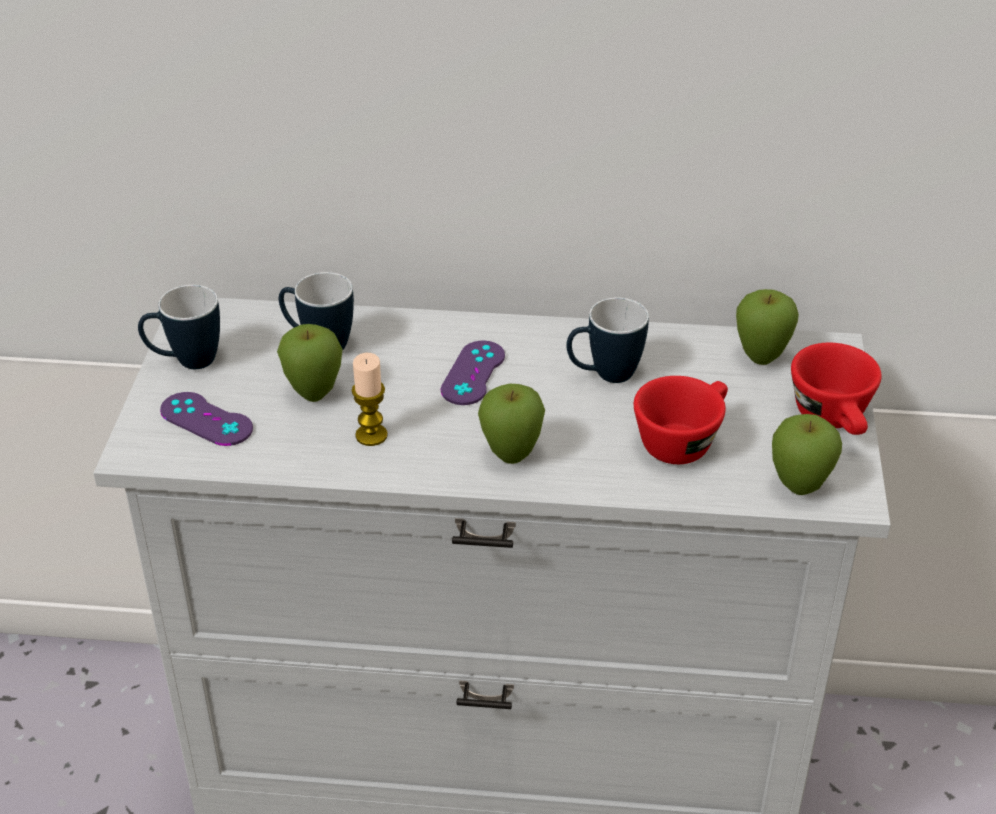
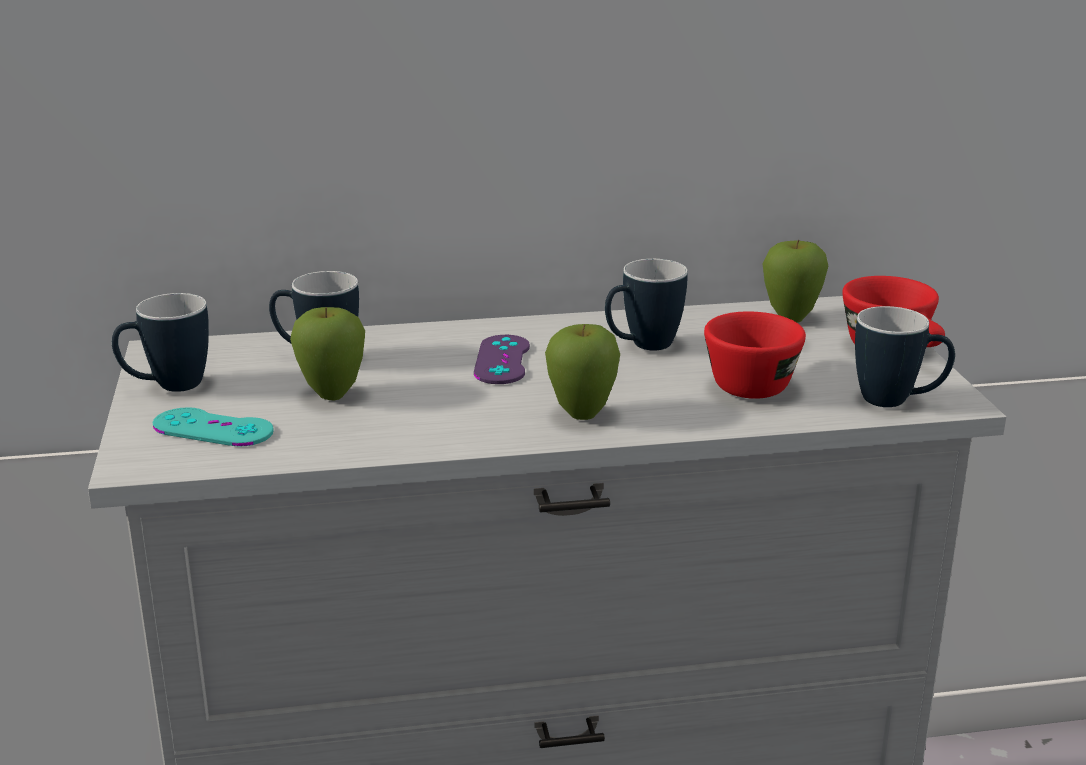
camera: 15 degrees left, 15 degrees down
(206, 419) = (213, 428): purple game controller -> turquoise game controller
(371, 435) = (415, 418): candle -> none
(799, 489) = (897, 402): apple -> mug

